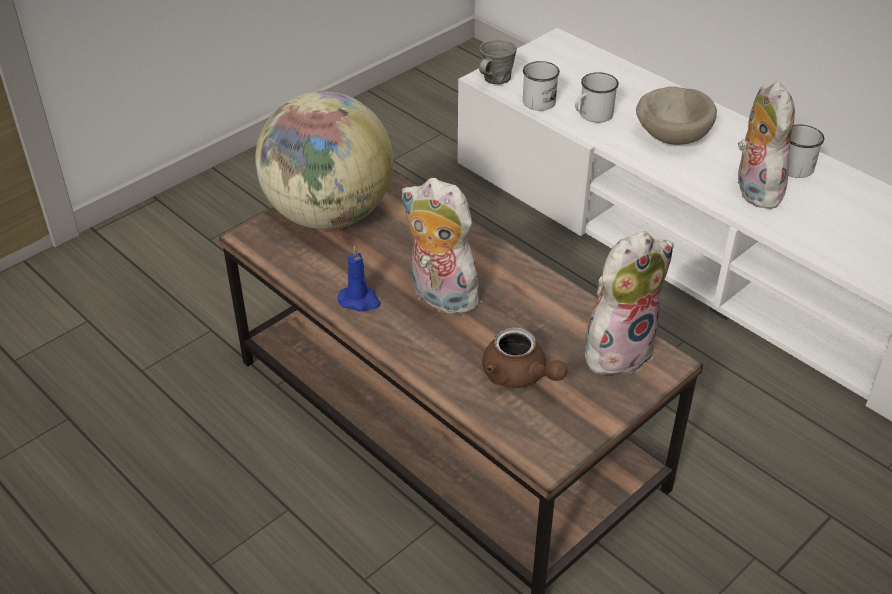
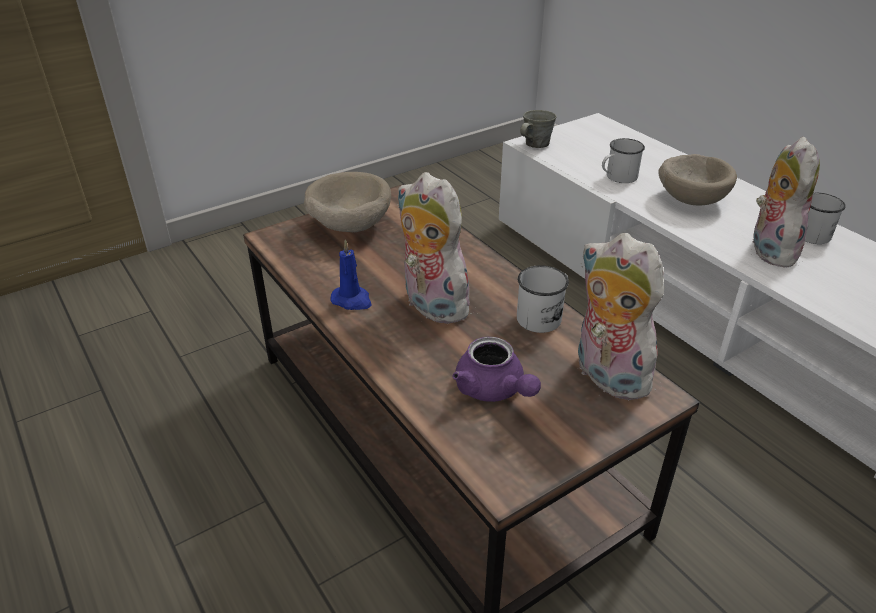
camera: 10 degrees right, 5 degrees down
(328, 215) = (348, 226): globe -> beige bowl
(520, 376) = (494, 390): brown teapot -> purple teapot
(542, 99) = (574, 162): white mug -> white mug (543, 315)
(618, 349) = (605, 376): plush toy -> plush toy turned 105 degrees counterclockwise

